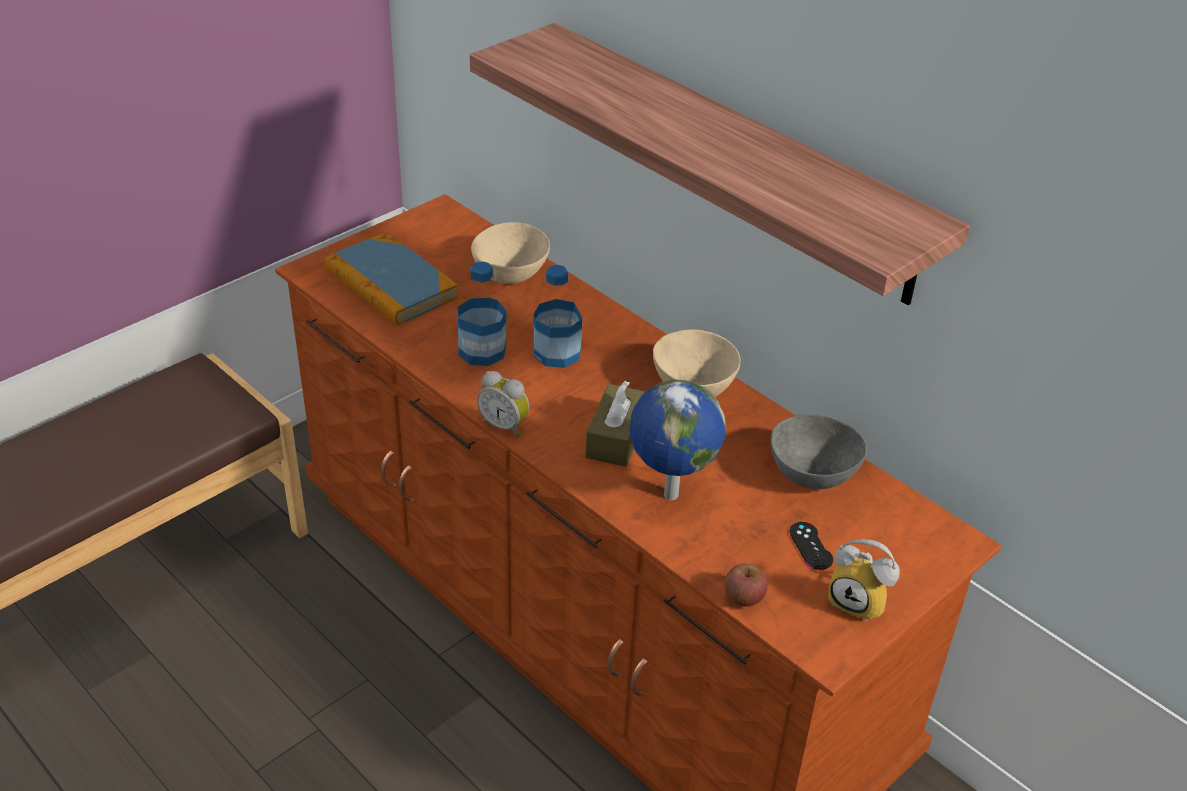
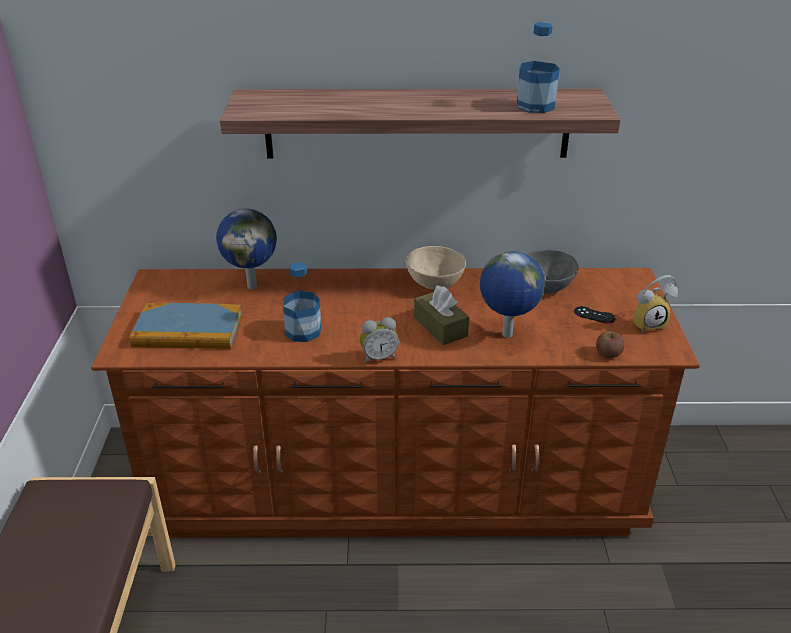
camera: 45 degrees left, 5 degrees down
(512, 274) = (252, 286): beige bowl -> globe
(557, 353) = (344, 308): bottle -> bottle (535, 106)

